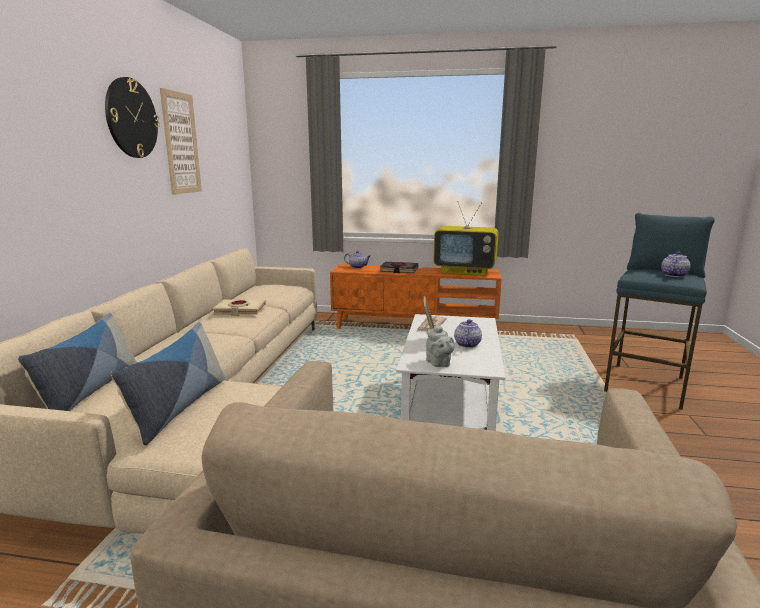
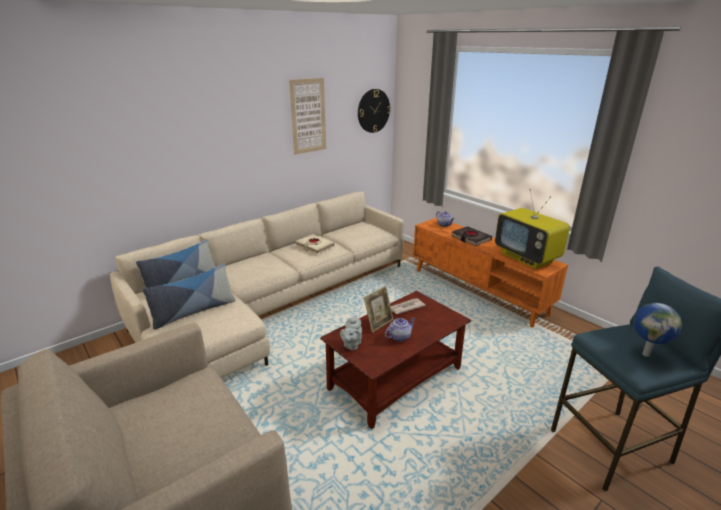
camera: 40 degrees right, 10 degrees up
(131, 118) = (259, 107): wall clock -> wall clock (373, 111)
(448, 410) = (396, 378): white coffee table -> brown coffee table
(673, 275) = (646, 354): teapot -> globe

